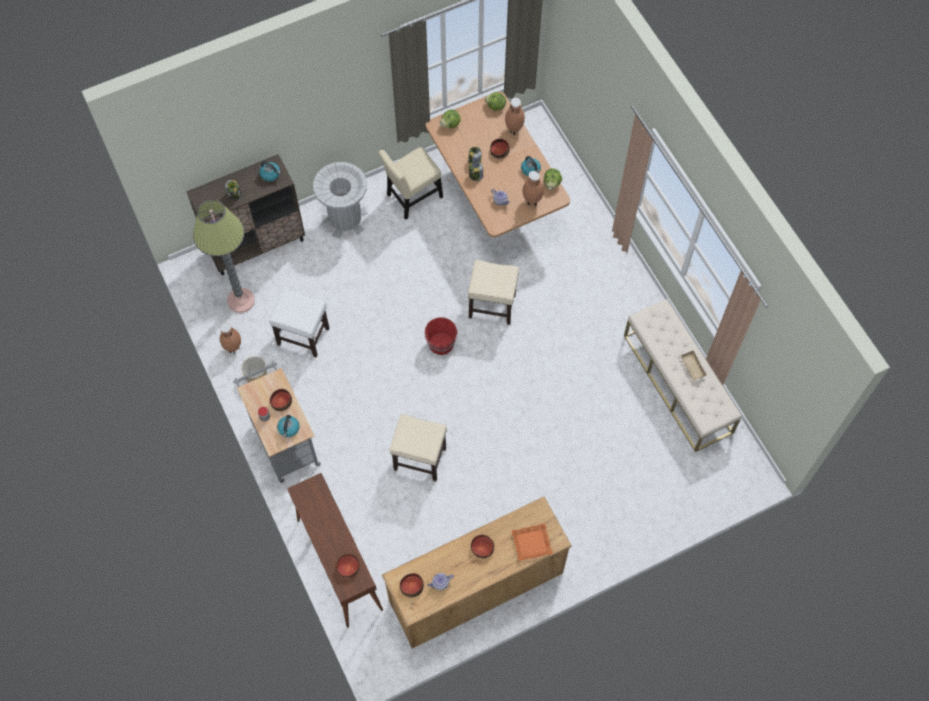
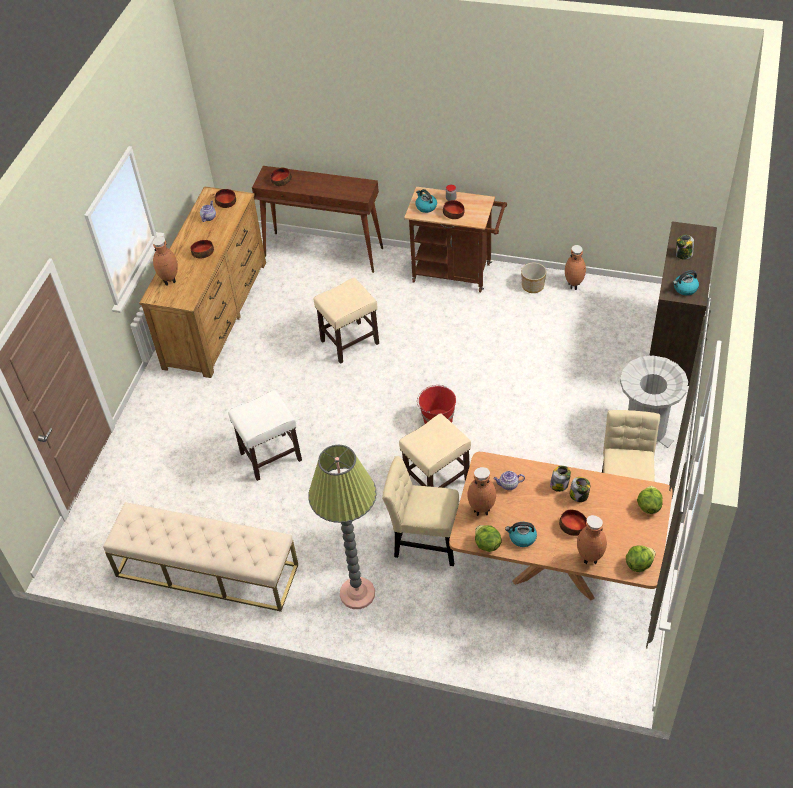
camera: 135 degrees right, 15 degrees down
(241, 300) = (618, 313): floor lamp -> floor lamp (357, 593)
(283, 440) = (457, 273): grey cart -> brown cart
(304, 336) = (541, 334): white stool -> white stool (270, 457)
(531, 543) = (170, 281): orange tray -> brown vase
(542, 279) = (424, 542): none -> beige chair
(691, 367) = (188, 542): beige tray -> none

